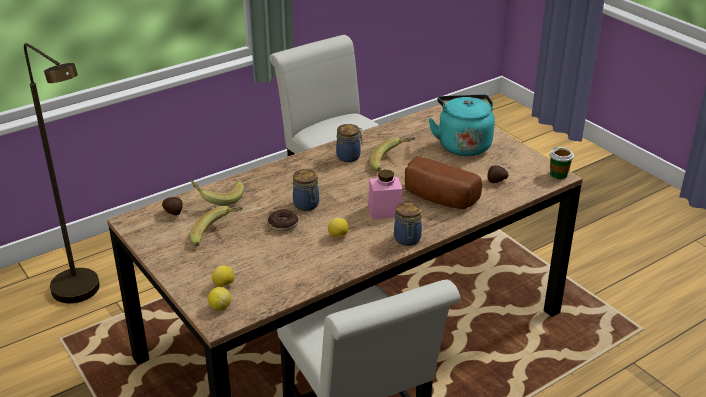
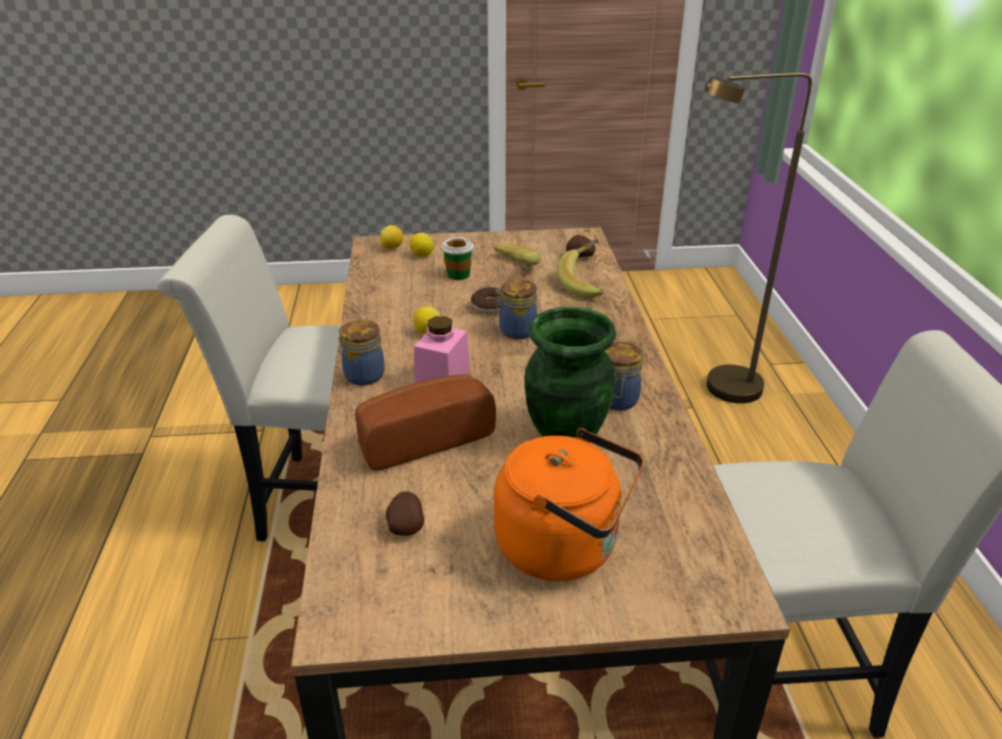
camera: 120 degrees right, 0 degrees up
(392, 163) = (565, 434): banana -> green vase
(463, 144) = (564, 547): turquoise kettle -> orange kettle
(558, 174) = (340, 631): cup -> cup (458, 274)

